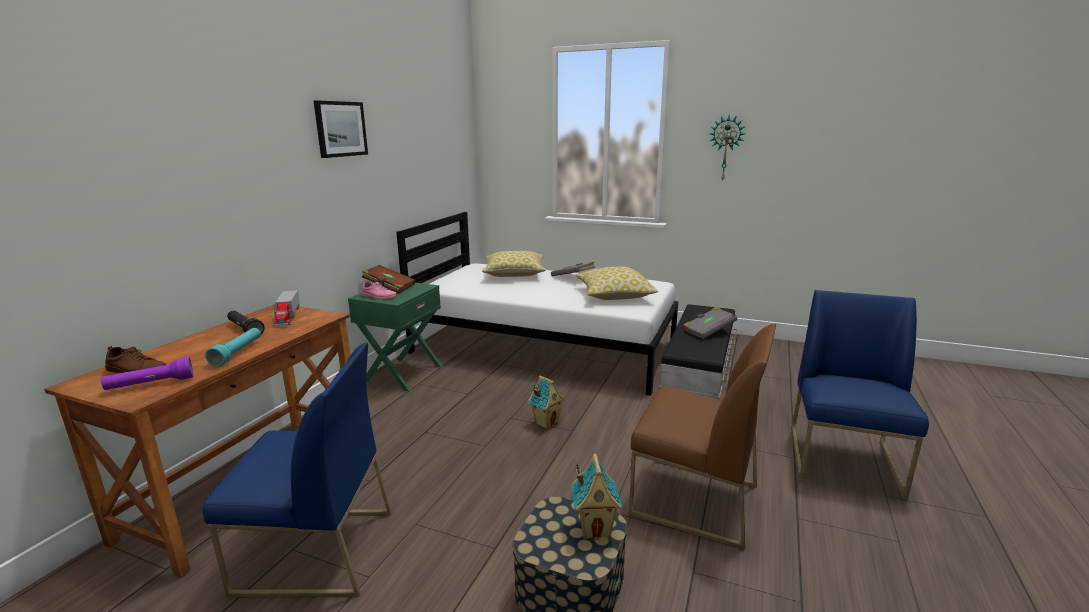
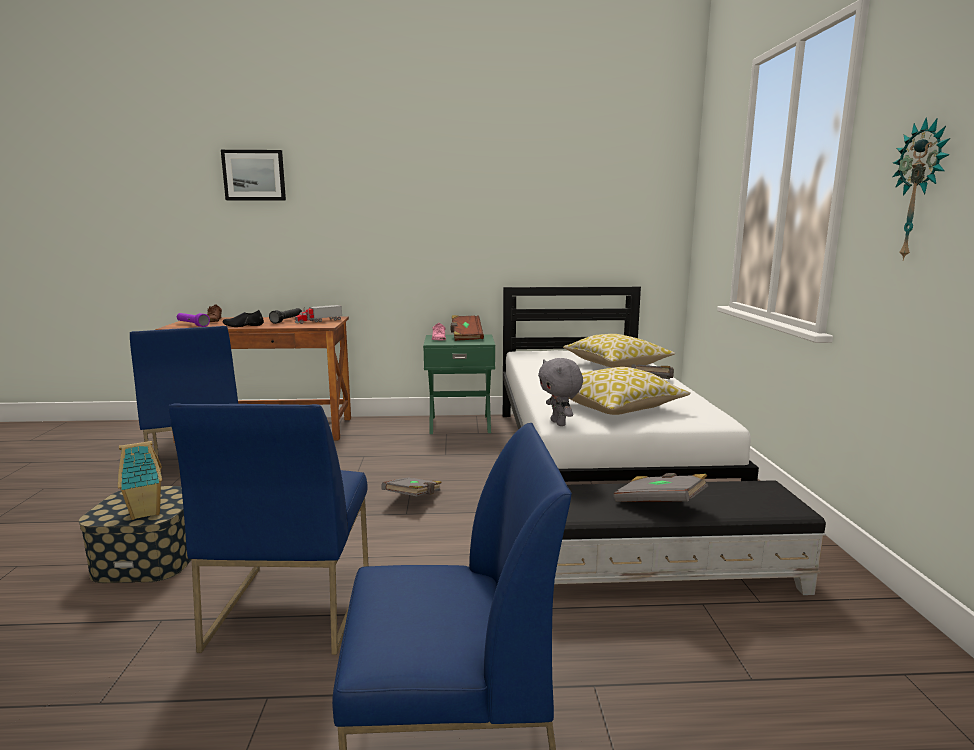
camera: 65 degrees right, 5 degrees down
(238, 353) = (243, 325): turquoise flashlight -> black shoe
(340, 129) = (445, 182): picture -> picture (254, 175)
(546, 422) = (414, 498): toy house -> grey book
(637, 312) = (559, 423): none -> grey plush toy
(693, 500) = (290, 606): brown chair -> blue chair

